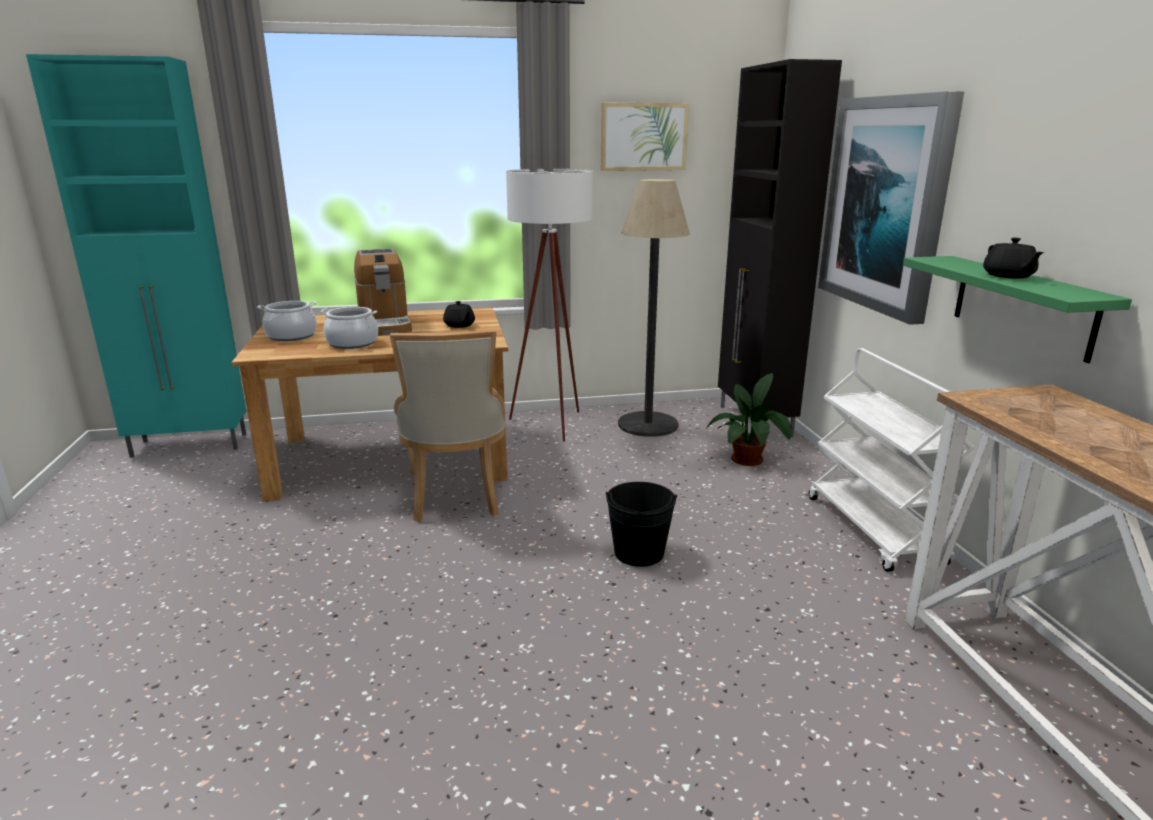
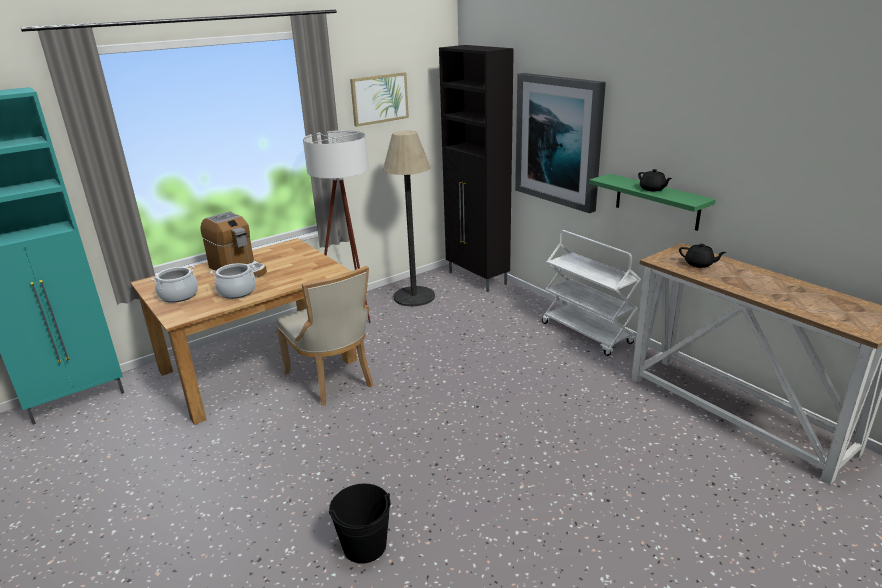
camera: 25 degrees left, 5 degrees up
(459, 325) = (295, 259): black teapot -> black teapot (699, 264)
(639, 553) = (476, 384): black bucket -> black bucket (364, 546)
(750, 459) = (493, 306): potted plant -> none

